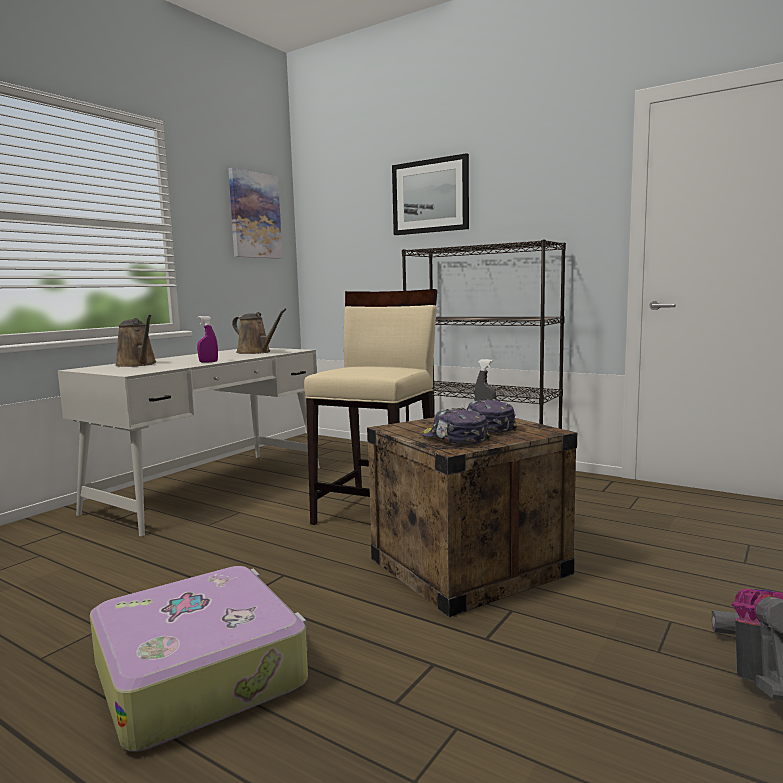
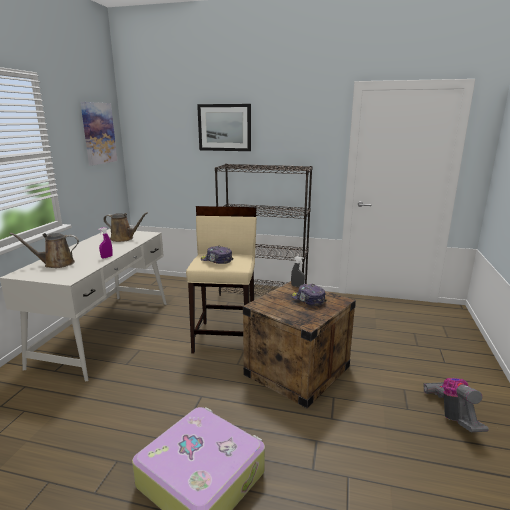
camera: 20 degrees left, 10 degrees up
(138, 364) = (56, 264): brown watering can -> brown watering can turned 135 degrees clockwise
(454, 439) = (301, 314): cap -> cap (216, 260)

